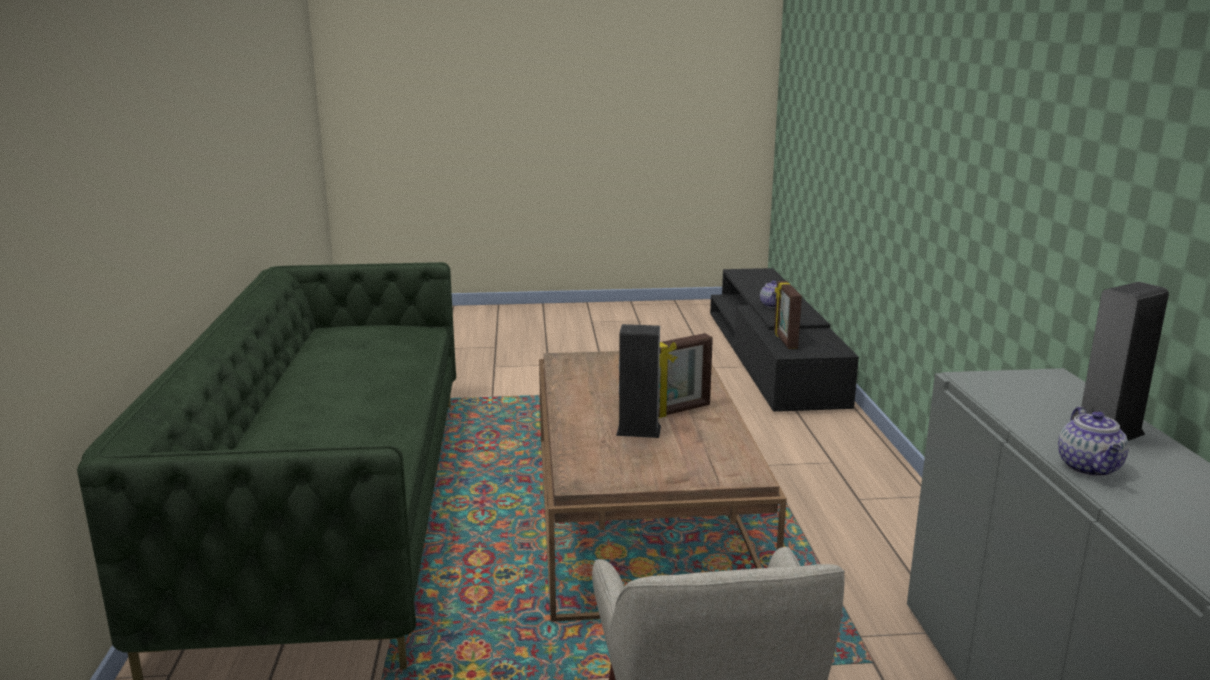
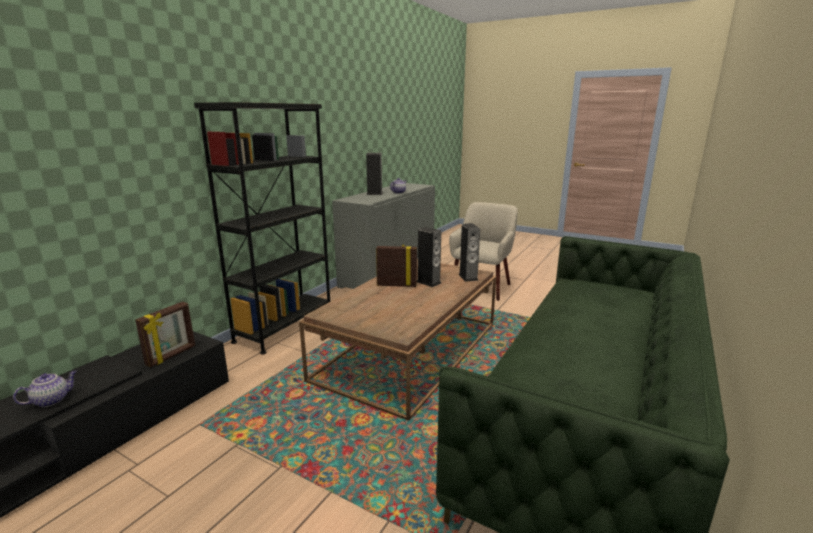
camera: 145 degrees left, 0 degrees up
(586, 462) = (468, 277): none -> speaker
(877, 482) = (284, 327): none -> black bookcase

